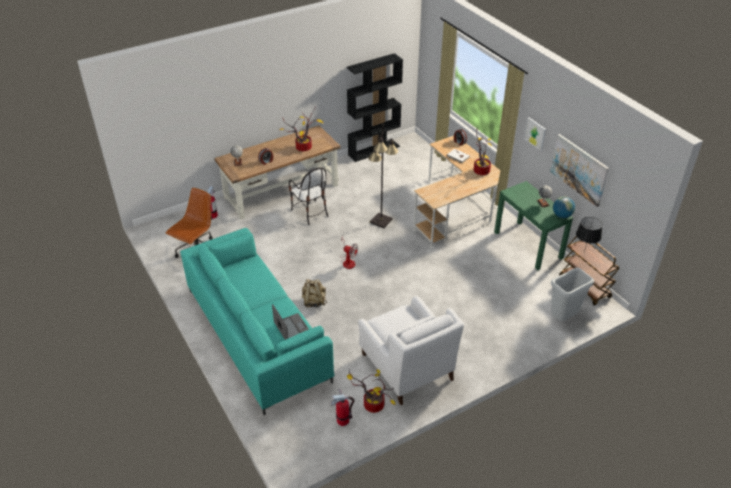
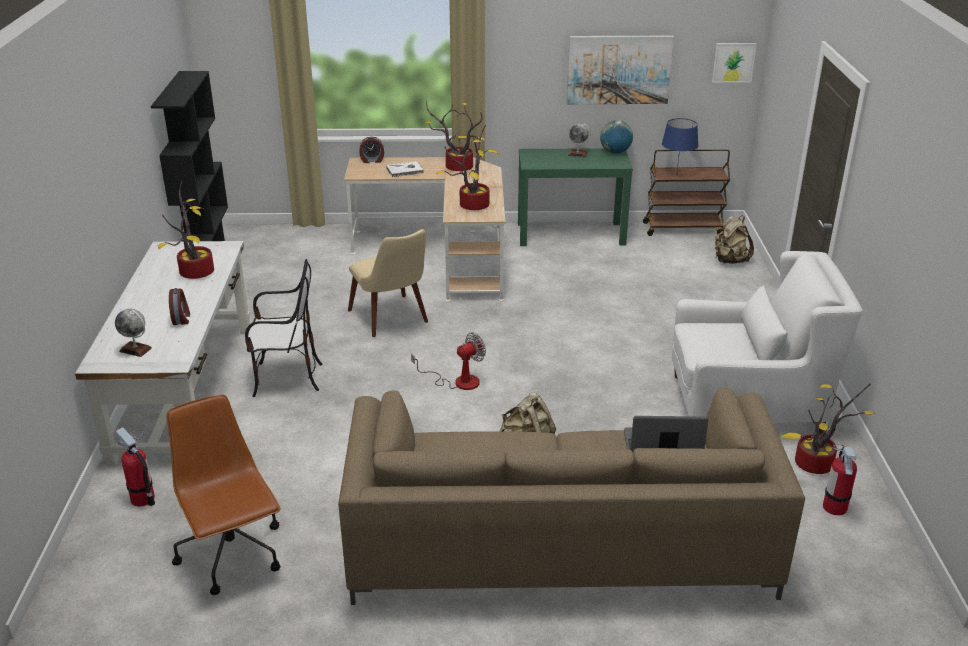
camera: 60 degrees left, 10 degrees down
(257, 334) = (559, 543): turquoise sofa -> brown sofa
(282, 191) = (184, 390): brown desk -> white desk
(380, 221) = (393, 320): black floor lamp -> beige chair
(442, 192) = (473, 204): none -> potted plant
(535, 133) = (520, 63): picture -> picture (733, 62)
(563, 318) = (730, 261): grey trash can -> beige backpack
(584, 252) = (676, 175): black table lamp -> blue table lamp

